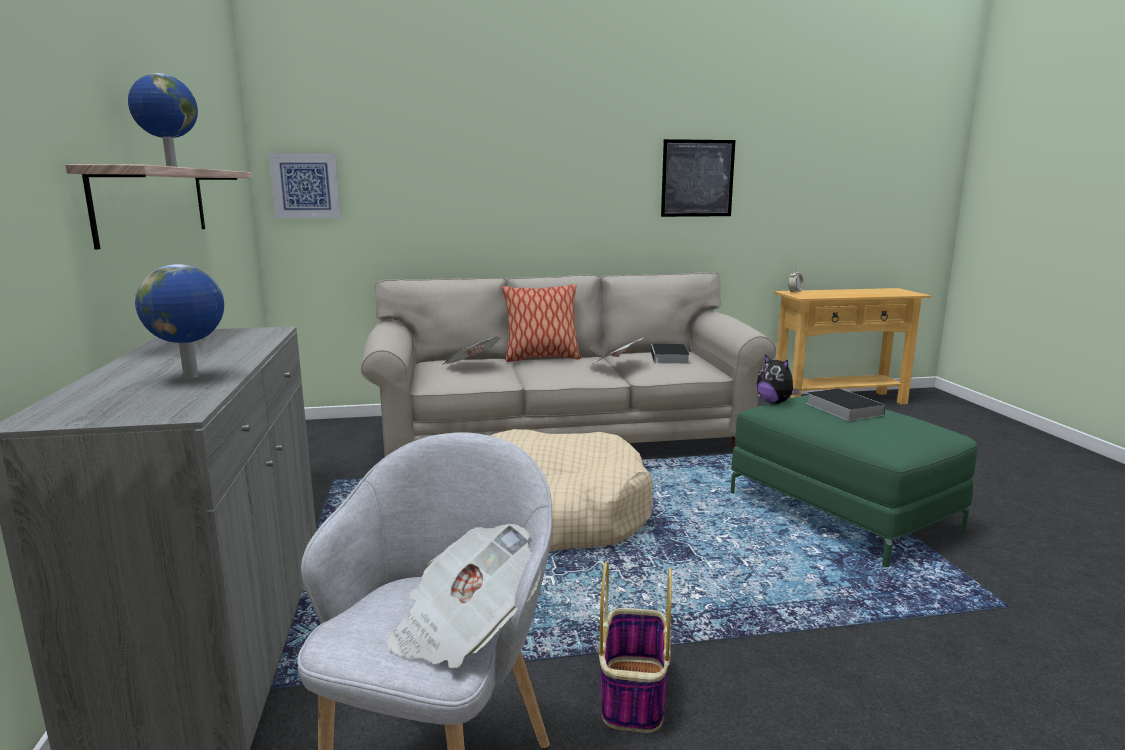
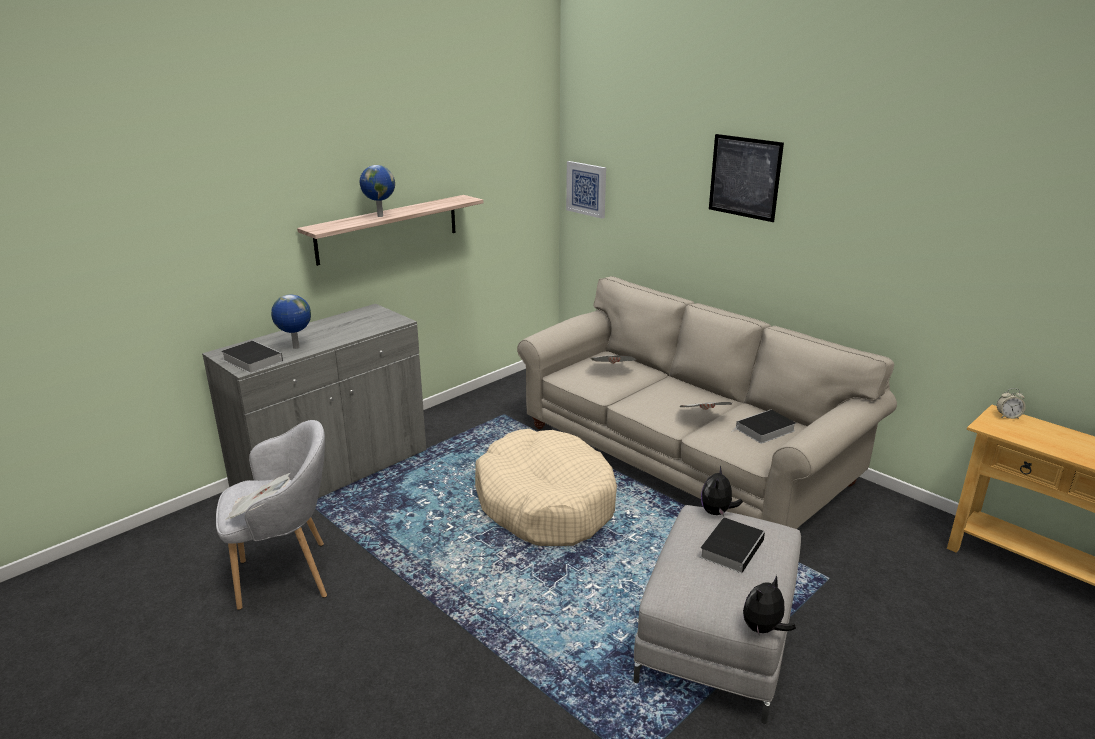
camera: 55 degrees right, 10 degrees up
(149, 405) = (251, 360): none -> book
(541, 358) = (683, 383): pillow -> none
(633, 693) = (383, 609): basket -> none
(697, 178) = (913, 248): picture -> picture (744, 177)
(842, 511) = (718, 637): green ottoman -> grey ottoman
(960, 435) = (763, 629): none -> plush toy

